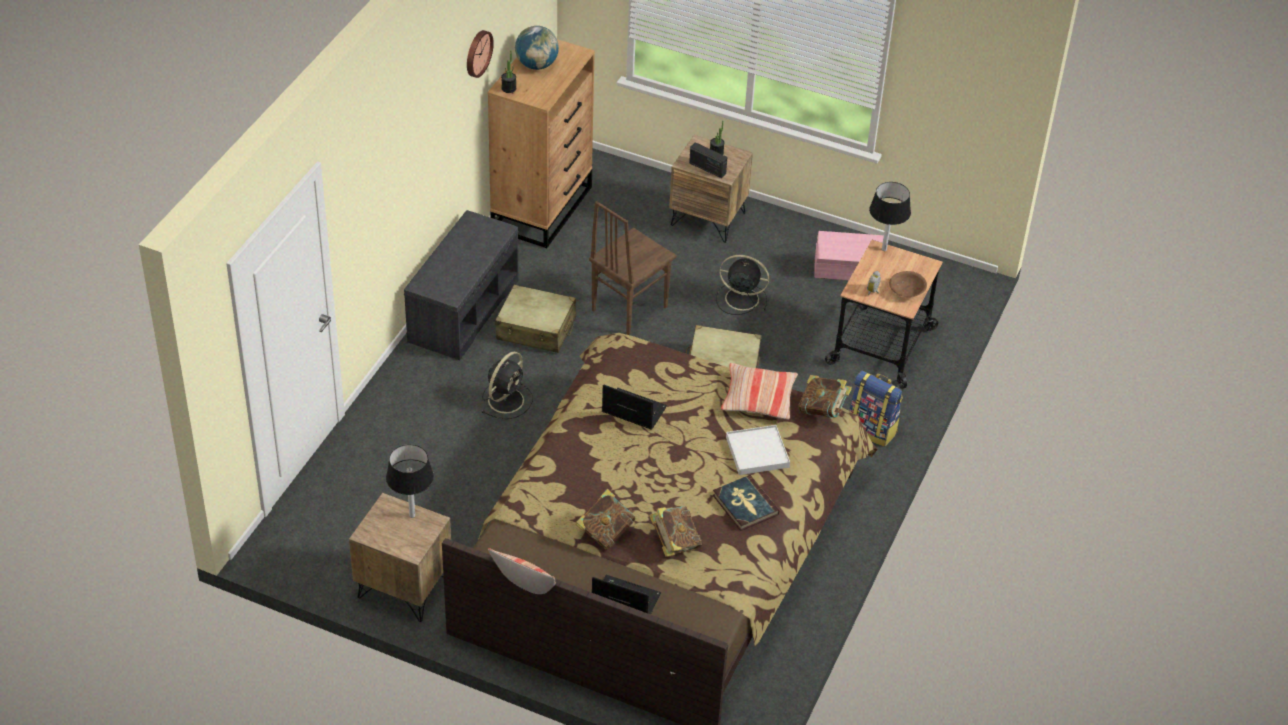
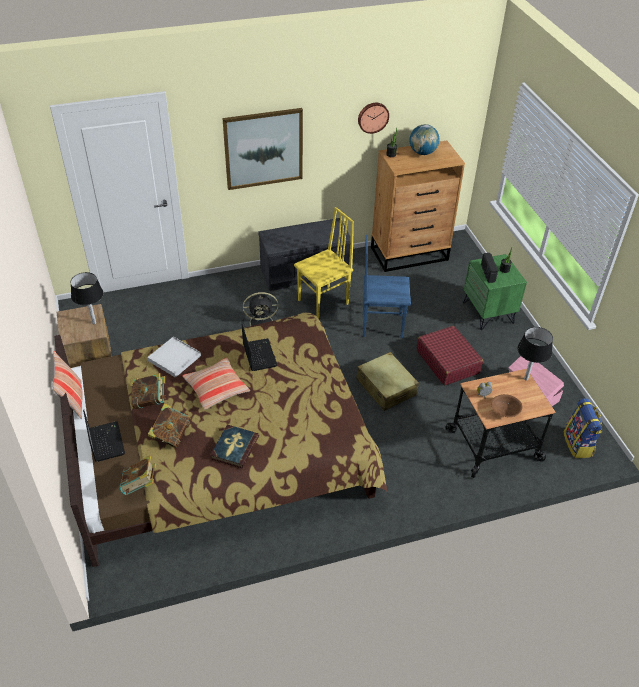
camera: 50 degrees right, 0 degrees up
(397, 169) = (263, 148): none -> picture
(536, 329) = (324, 302): beige suitcase -> yellow chair
(628, 308) = (381, 325): brown chair -> blue chair
(708, 218) = (488, 313): brown nightstand -> green nightstand
(740, 298) = (447, 361): black fan -> red suitcase
(757, 452) = (285, 426): white tray -> white tray (174, 358)
(758, 398) = (331, 400): pillow -> pillow (216, 388)
(823, 410) = (356, 435): book -> book (140, 485)
(872, 429) = (421, 484): backpack -> backpack (578, 444)

